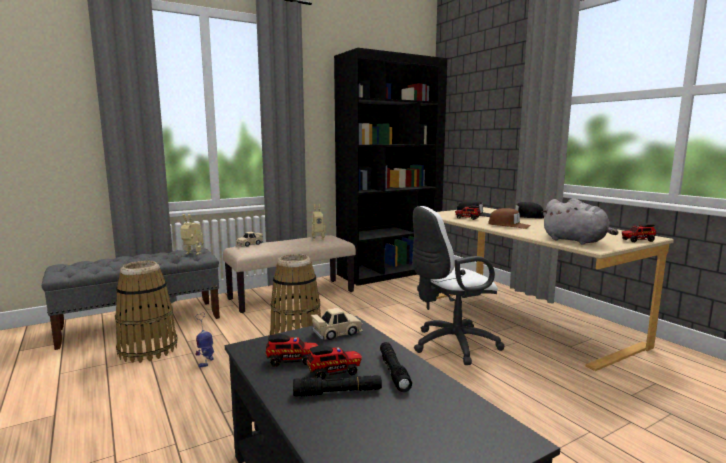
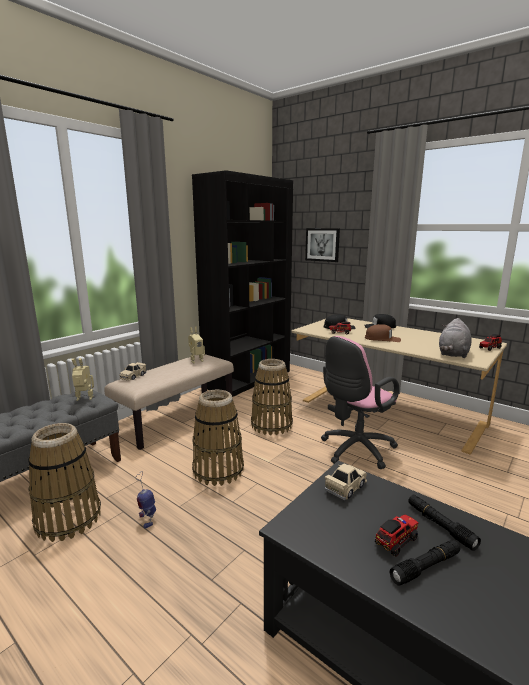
camera: 20 degrees left, 5 degrees up
(293, 361) = (346, 536): toy truck -> none
(380, 312) = (271, 425): none -> basket
(450, 345) = (354, 450): white office chair -> pink office chair
(480, 127) = (322, 244): none -> picture
(576, 241) = (453, 354): grey plush toy -> grey plush toy turned 90 degrees clockwise

